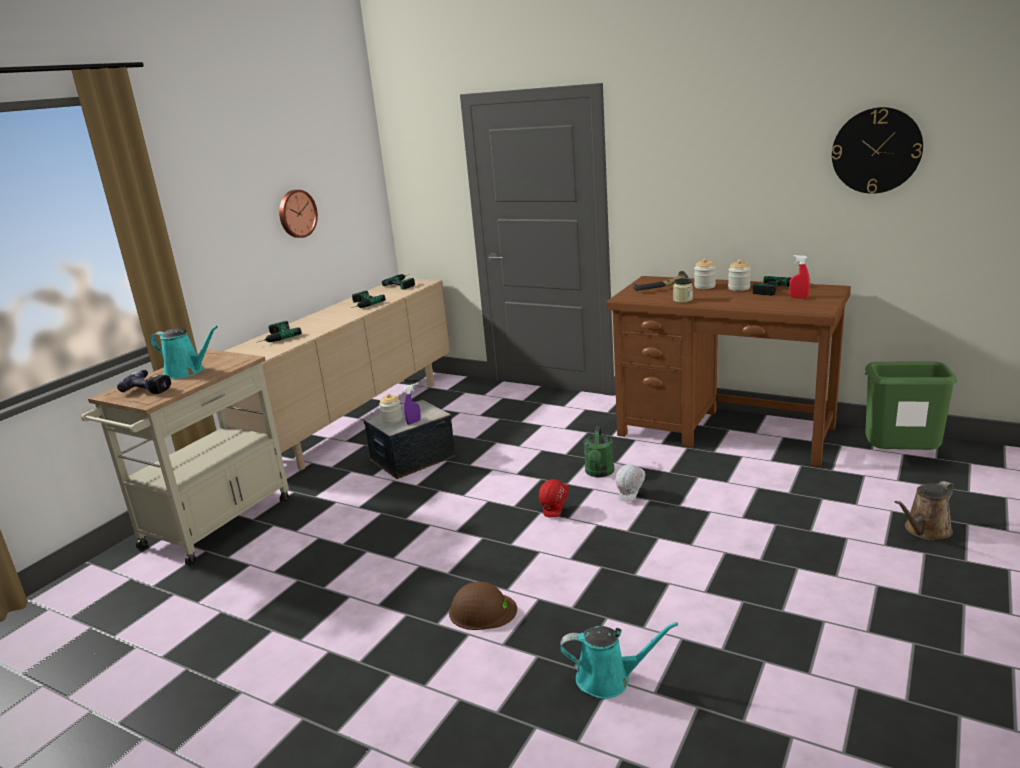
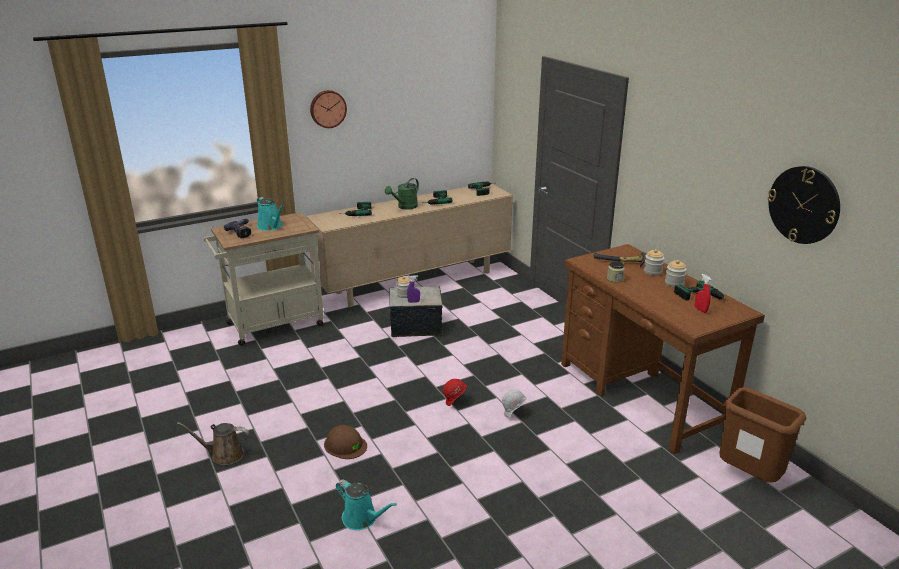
camera: 30 degrees right, 5 degrees up
(296, 213) = (400, 126): wall clock -> wall clock (327, 109)
(599, 473) = (514, 387): green watering can -> green watering can (405, 207)
(900, 458) = (749, 477): green trash can -> brown trash can
(925, 530) = (681, 538): brown watering can -> brown watering can (224, 455)

